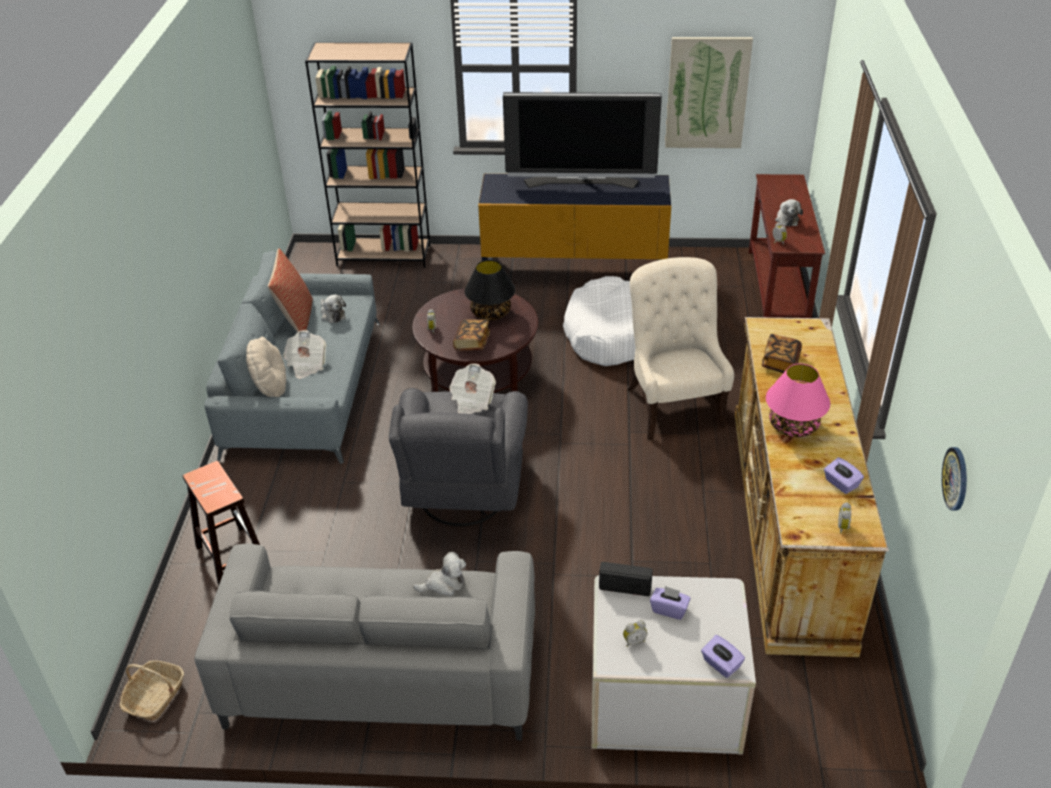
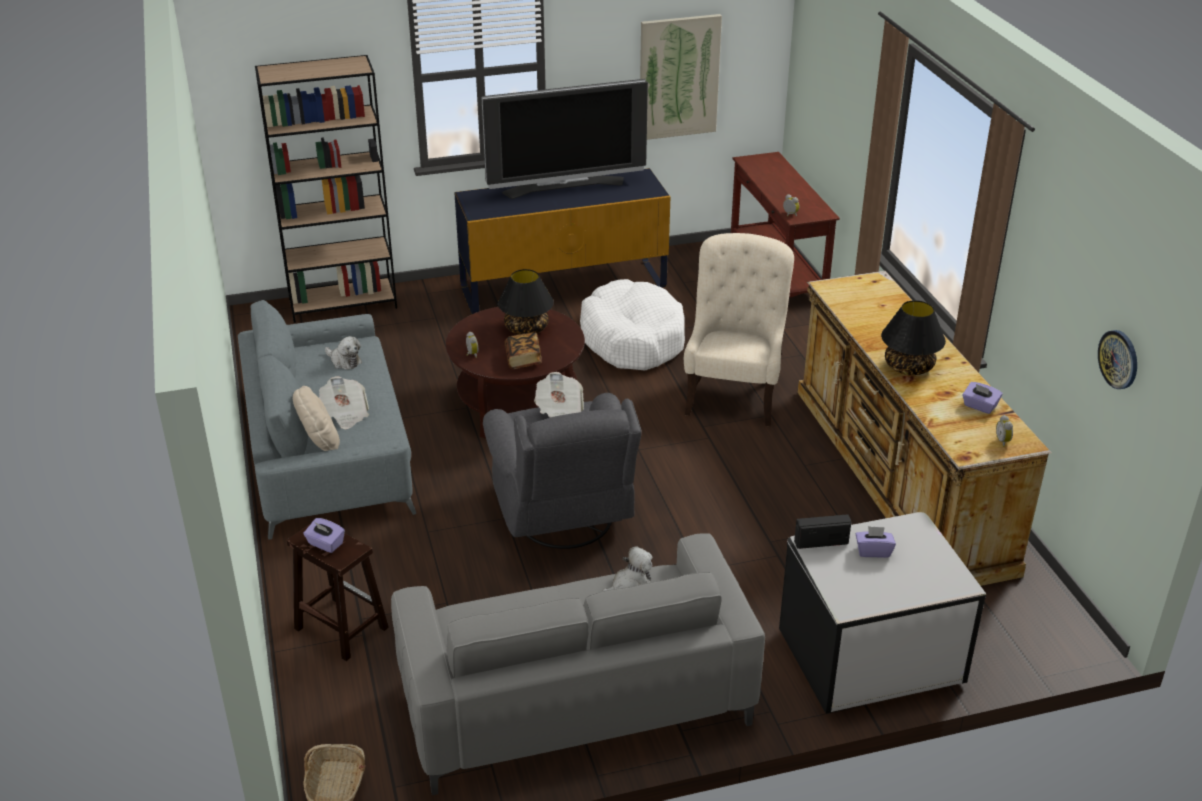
camera: 20 degrees left, 5 degrees down
(296, 319) = (305, 372): pillow -> none
(634, 641) = (856, 585): alarm clock -> none
(664, 702) = (869, 657): beige nightstand -> black nightstand
(673, 407) = (734, 395): beige armchair -> beige armchair turned 45 degrees clockwise
(721, 664) = (947, 586): purple tissue box -> purple tissue box (325, 544)
(780, 362) = (864, 315): book -> none
(787, 219) = (786, 193): plush toy -> none
(793, 426) = (908, 366): pink table lamp -> black table lamp

